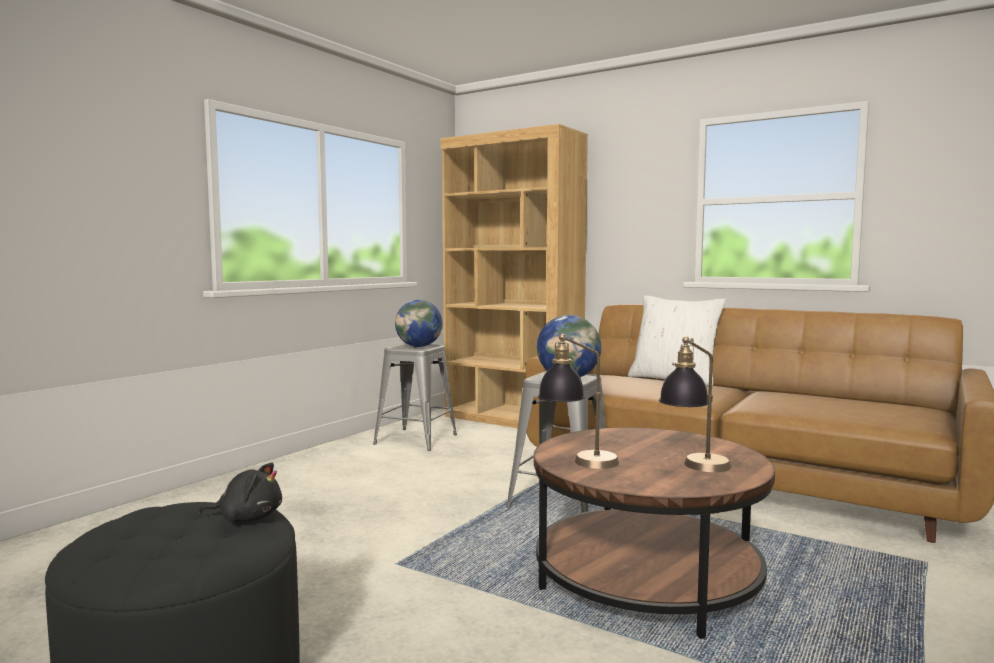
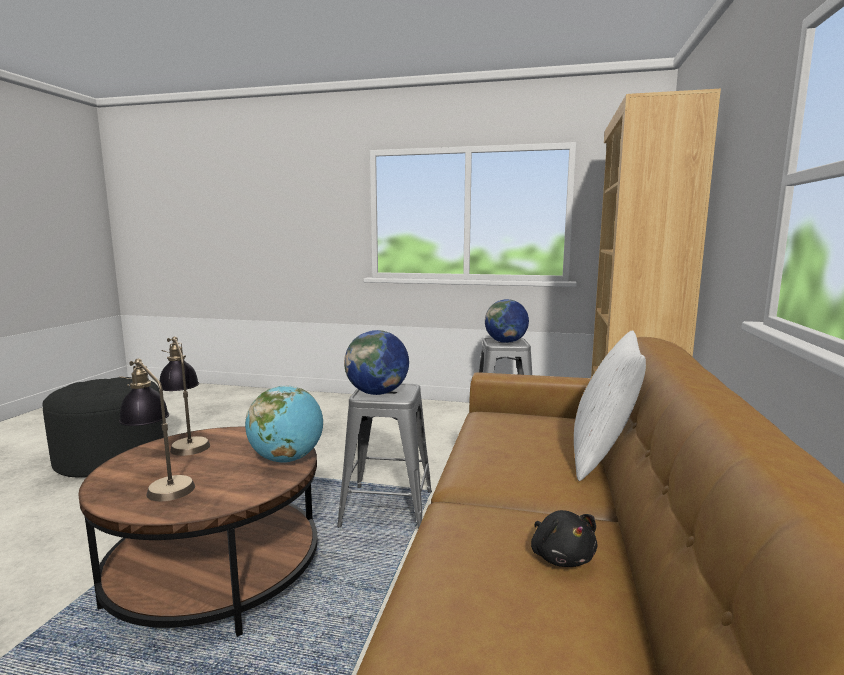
camera: 70 degrees right, 5 degrees up
(247, 518) = (113, 392): black plush toy -> black plush toy (561, 557)
(646, 434) = (287, 459): none -> globe

